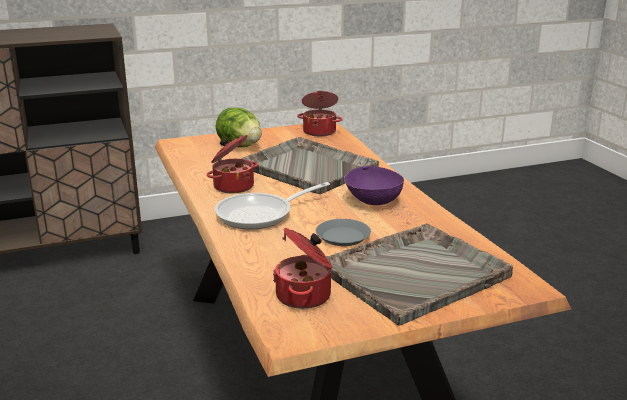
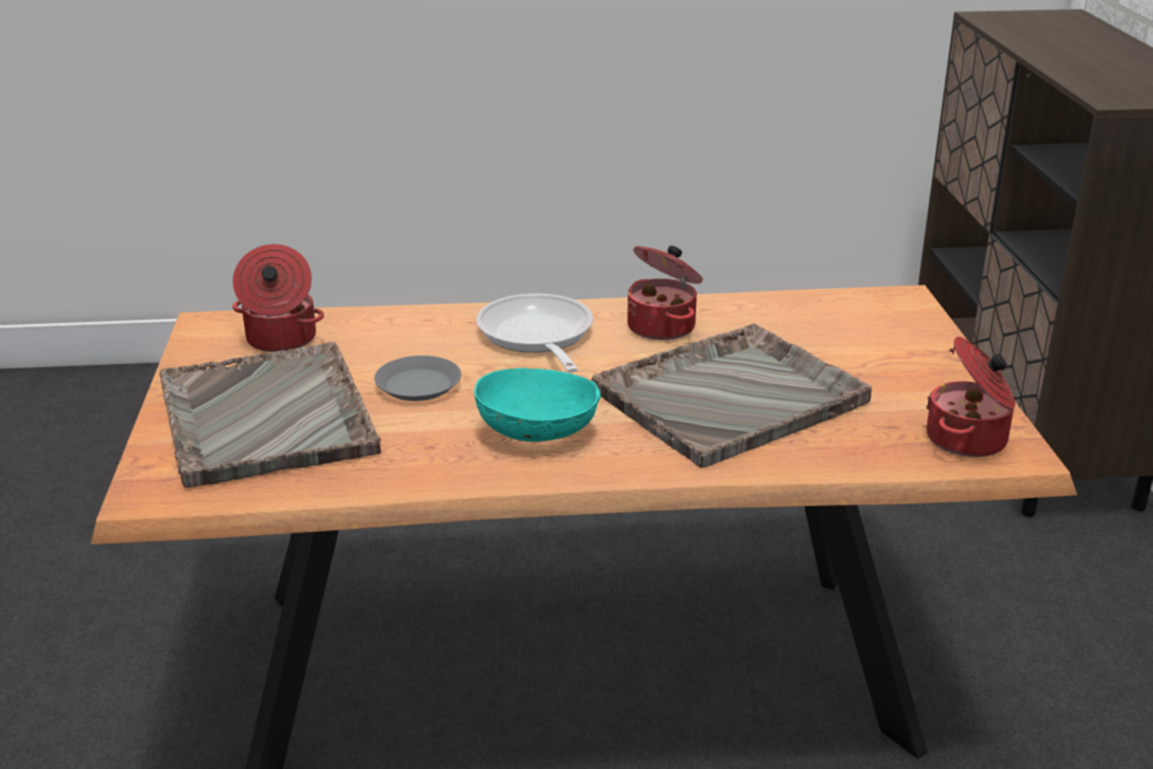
camera: 105 degrees right, 5 degrees up
(240, 146) = (872, 348): lettuce -> none
(372, 201) = (537, 432): purple bowl -> turquoise bowl

